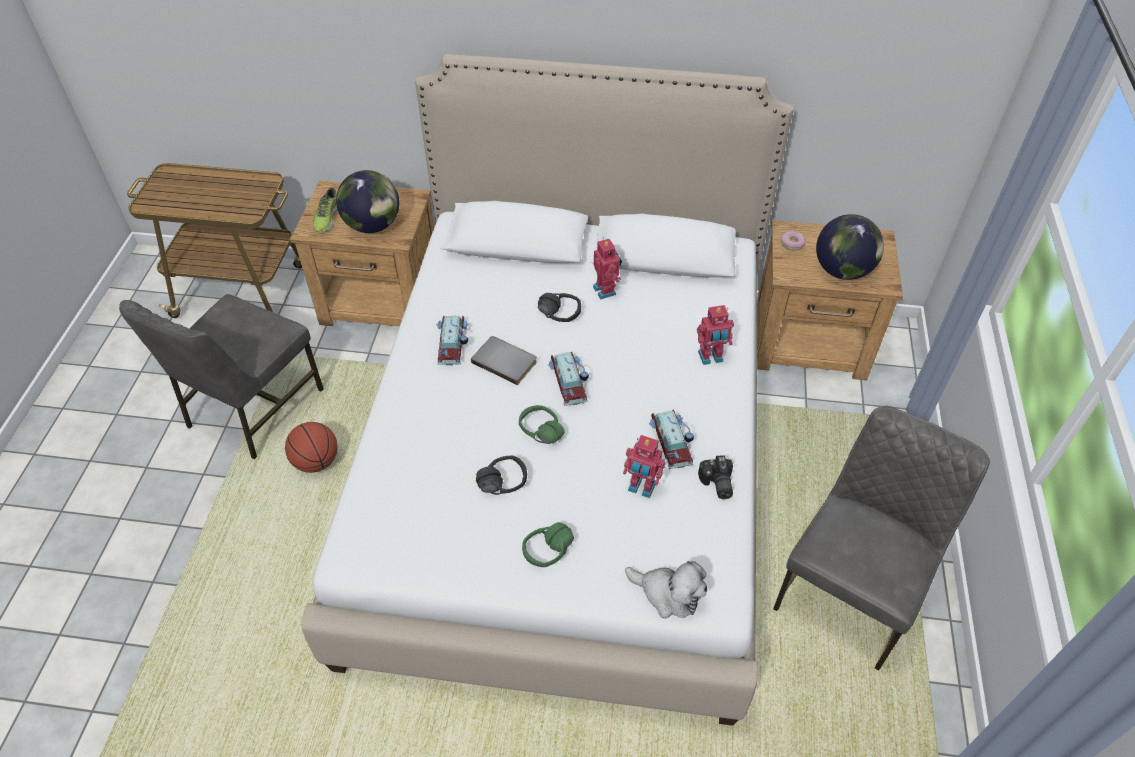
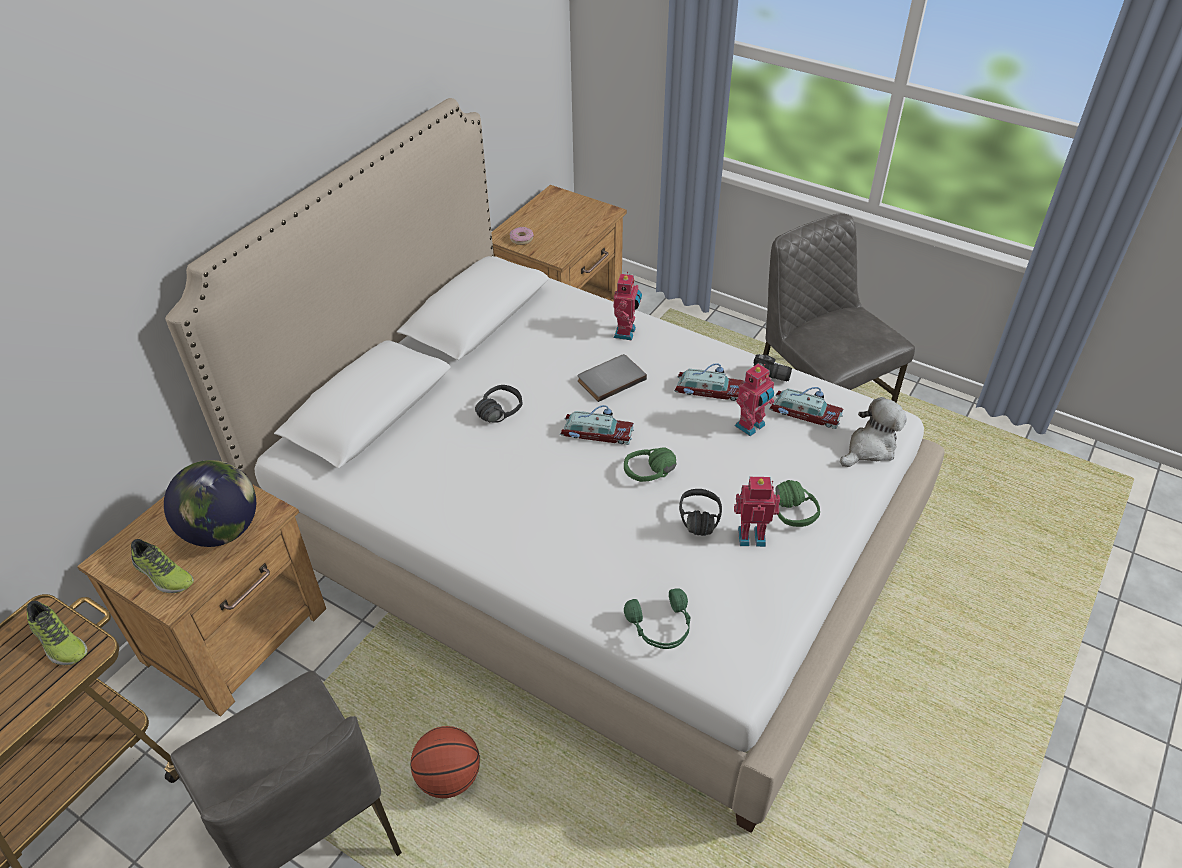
camera: 65 degrees left, 5 degrees down
(251, 198) = (58, 641): none -> shoe
(377, 491) = (661, 627): none -> green headphones
(453, 342) = (482, 506): toy car -> toy car (805, 412)
(505, 360) = (539, 471): grey book -> grey book (610, 378)
(606, 290) = (492, 369): toy robot -> toy robot (751, 535)
(842, 270) = (575, 226): globe -> none

